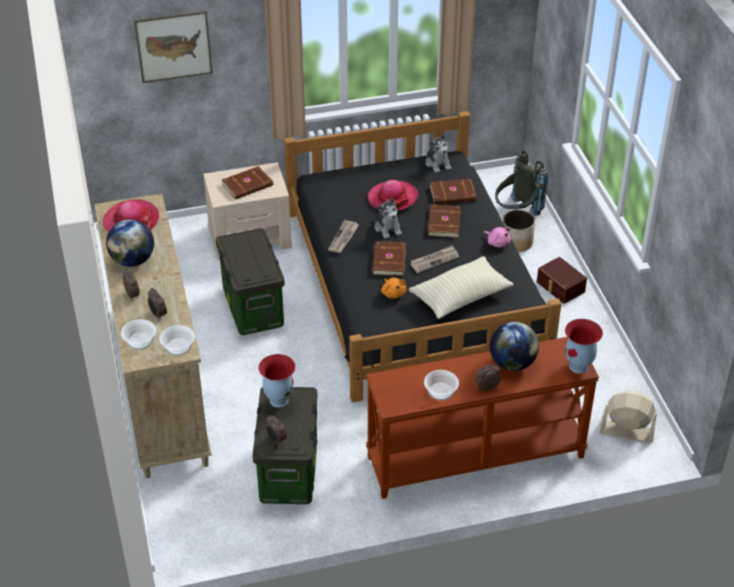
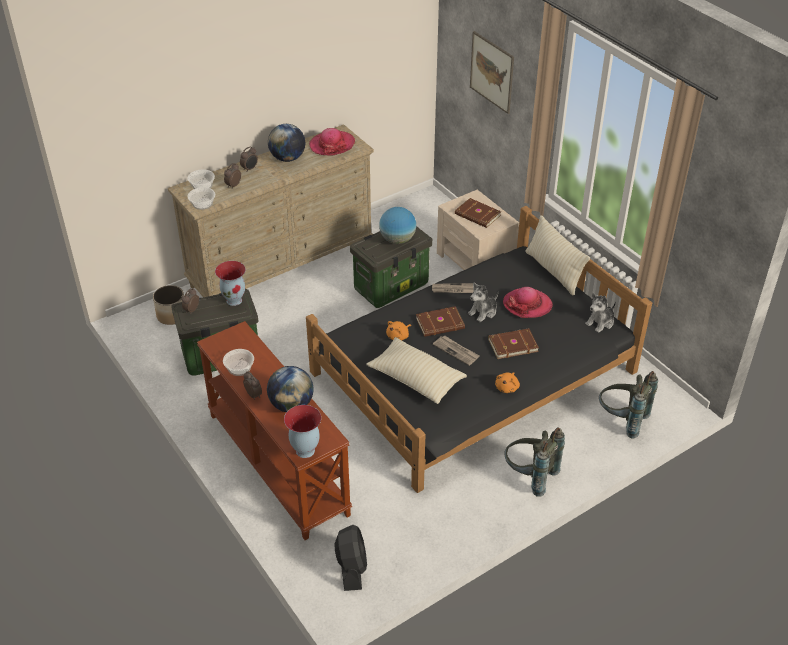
camera: 70 degrees right, 0 degrees up
(250, 251) = (397, 240): none -> globe
(351, 169) = (553, 271): none -> beige pillow
(453, 194) = (559, 342): brown book -> none
(497, 242) = (507, 387): pink plush toy -> orange plush toy
(516, 242) = (576, 430): planter -> planter (171, 316)
(559, 287) = (529, 476): brown storage box -> grey backpack
(626, 431) = (351, 567): beige fan -> black fan

